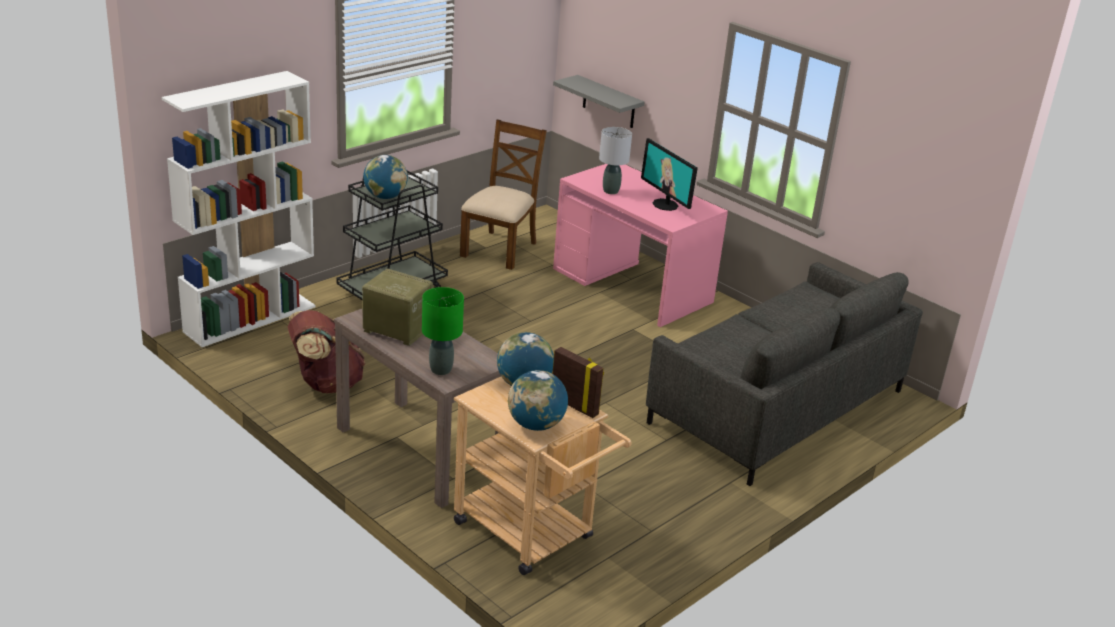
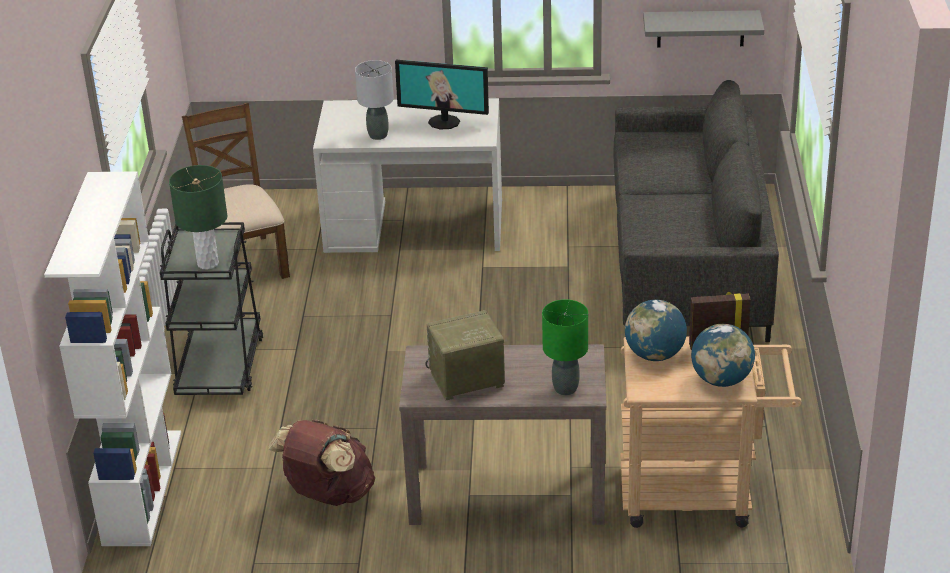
camera: 40 degrees left, 5 degrees up
(385, 197) = (208, 263): globe -> green table lamp
(609, 102) = (277, 39): grey shelf -> grey shelf (700, 28)
(632, 285) = (414, 225): pink desk -> white desk

